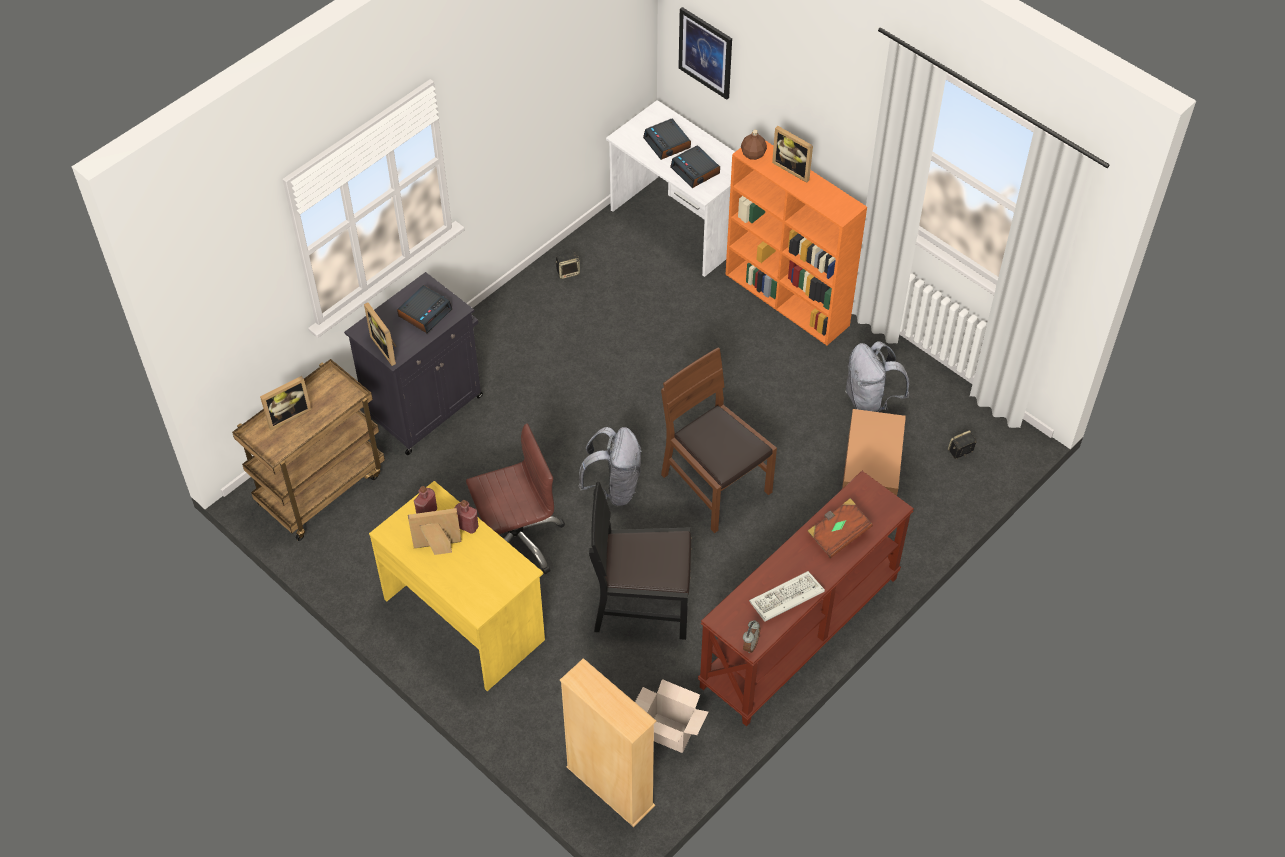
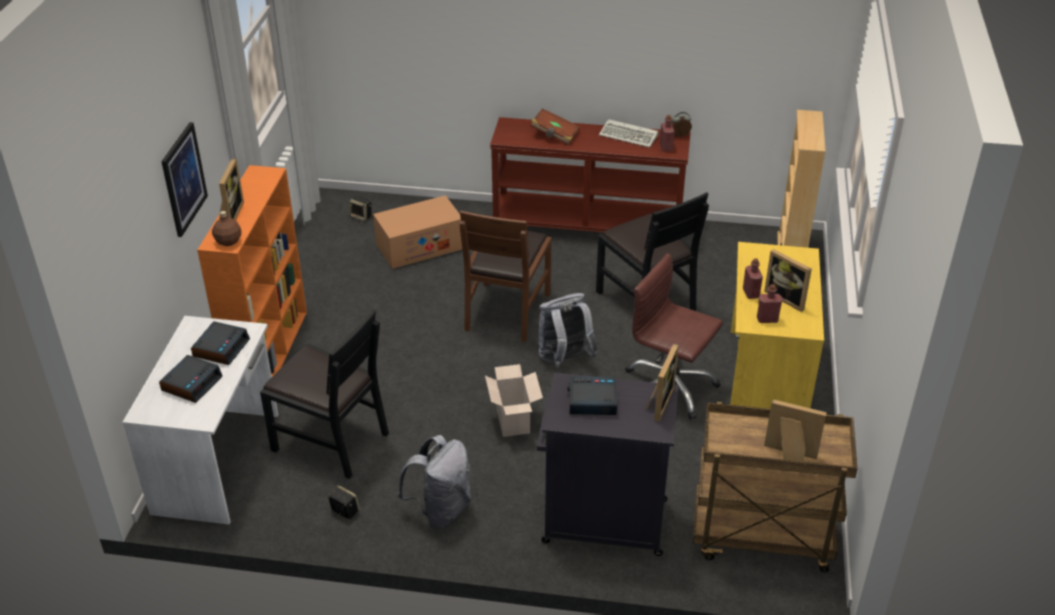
camera: 125 degrees left, 15 degrees down
(648, 294) = (331, 440): none -> black chair
(667, 733) = (726, 248): cardboard box -> cardboard box (514, 422)
(705, 52) = (118, 282): picture -> picture (183, 179)
(738, 617) = (666, 147): none -> red bottle
(870, 402) = (350, 270): grey backpack -> grey backpack (440, 510)

